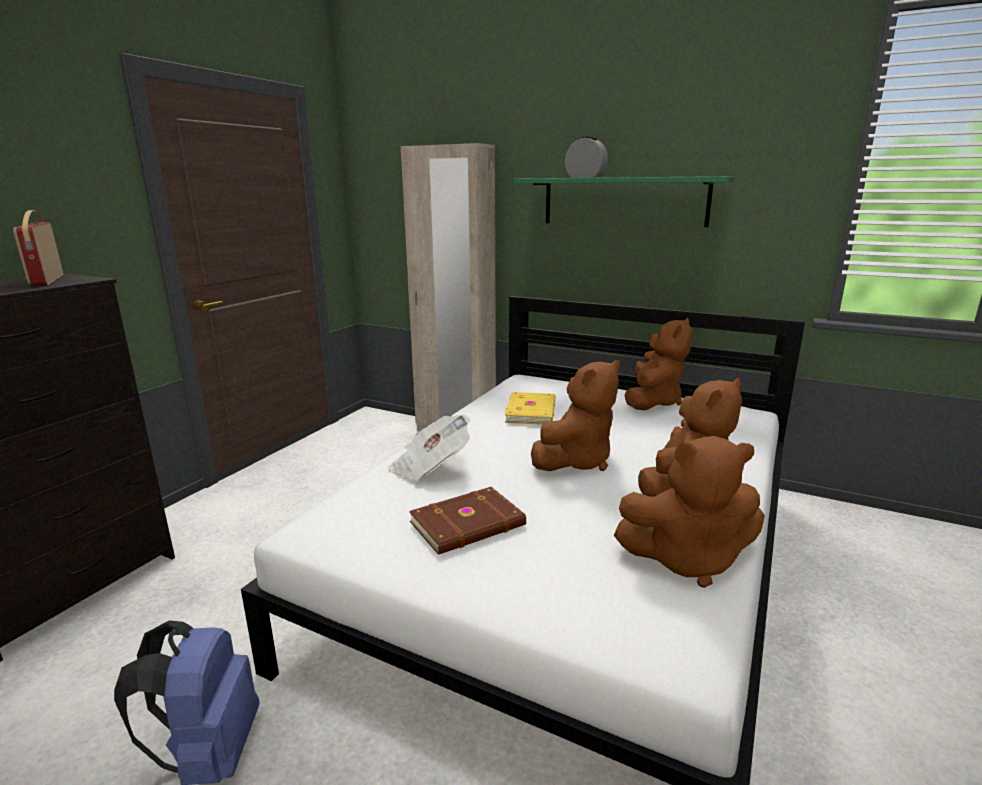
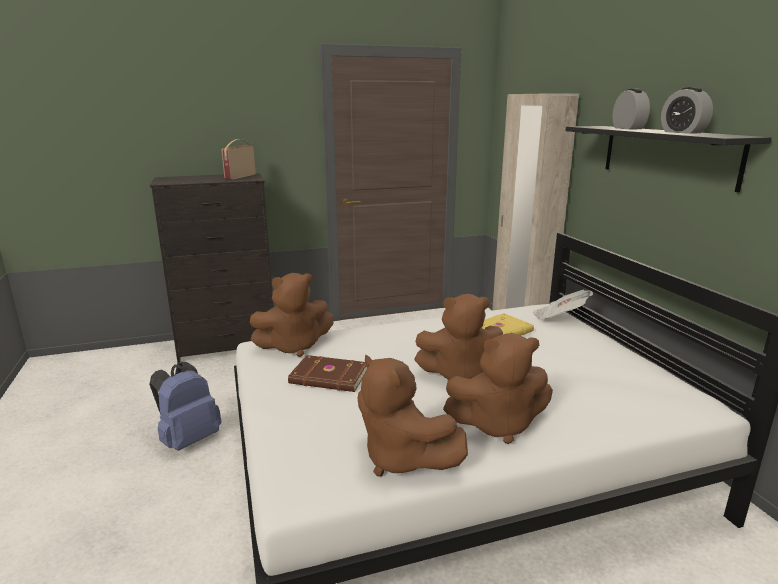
camera: 45 degrees right, 0 degrees up
(430, 467) = (369, 340): newspaper -> newspaper (559, 318)
(624, 201) = (667, 155): green shelf -> black shelf
(653, 401) = (621, 362): brown plush toy -> brown plush toy (294, 346)
(656, 176) = (682, 132): none -> alarm clock

